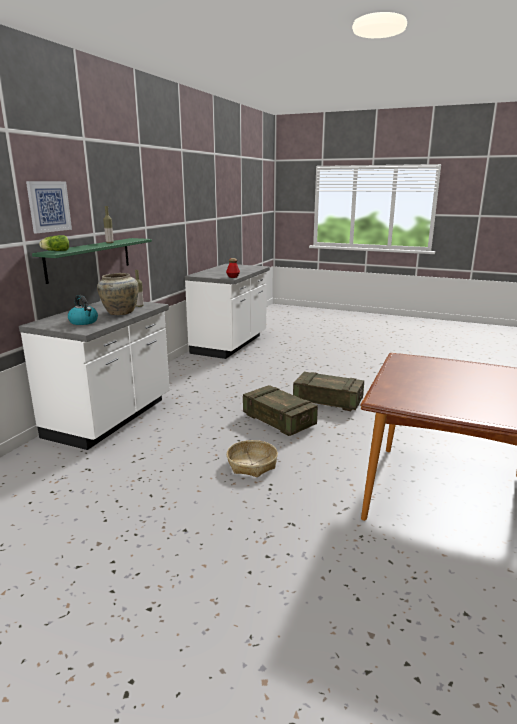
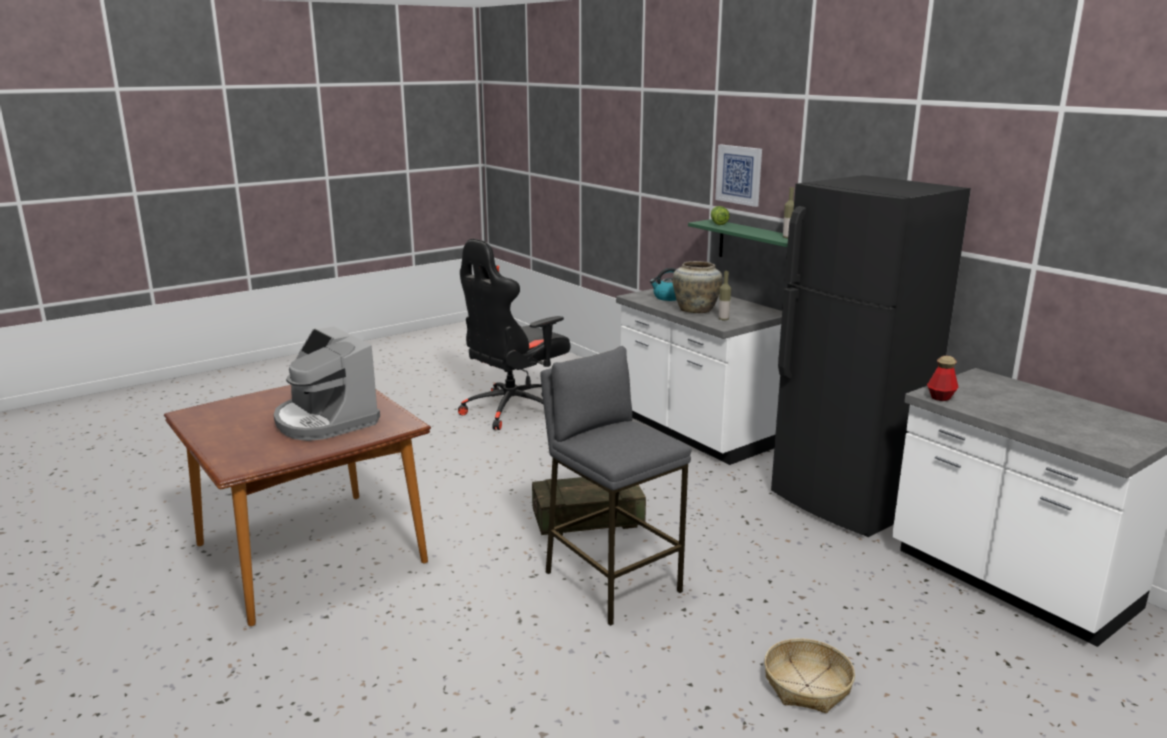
camera: 120 degrees right, 0 degrees up
(91, 515) = (517, 408): none -> black office chair
(187, 370) = (844, 502): none -> black fridge
(251, 464) = (507, 477): basket -> basket (807, 685)
(328, 401) = (612, 581): crate -> grey stool
(444, 376) = (325, 421): none -> coffee machine

